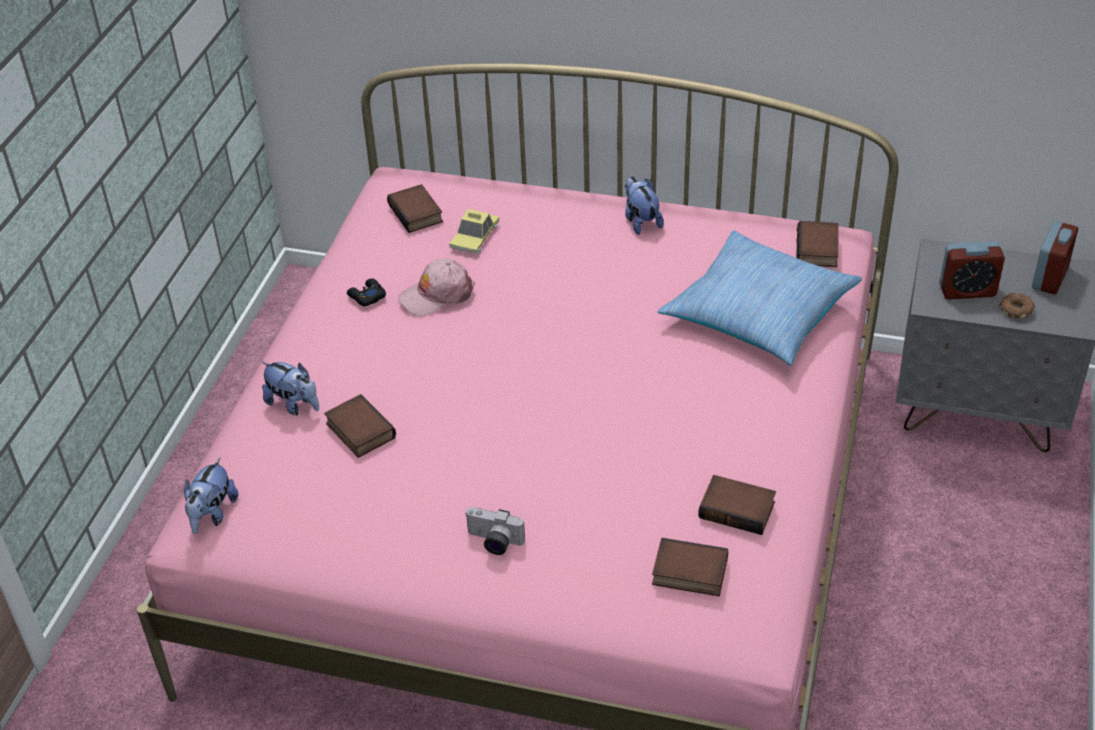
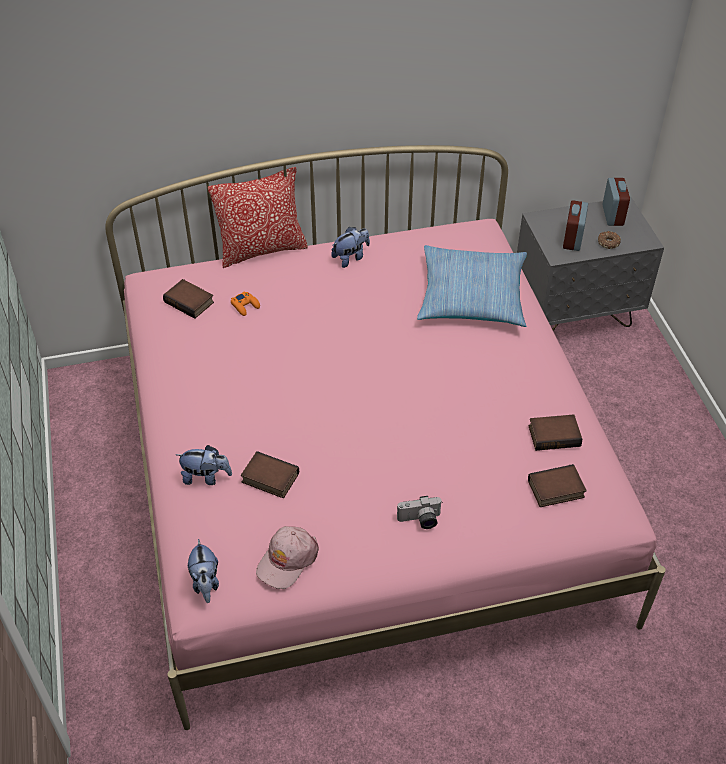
camera: 30 degrees left, 5 degrees up
(366, 296) = (199, 376): black game controller -> none
(437, 295) = (250, 358): pink cap -> pink cap (287, 560)
(474, 237) = (245, 306): toy car -> orange game controller
(543, 182) = (262, 250): none -> pillow
(640, 221) = (351, 257): plush toy -> plush toy turned 105 degrees clockwise
(818, 250) = (478, 241): book -> none
(967, 291) = (572, 239): alarm clock -> alarm clock turned 135 degrees clockwise

